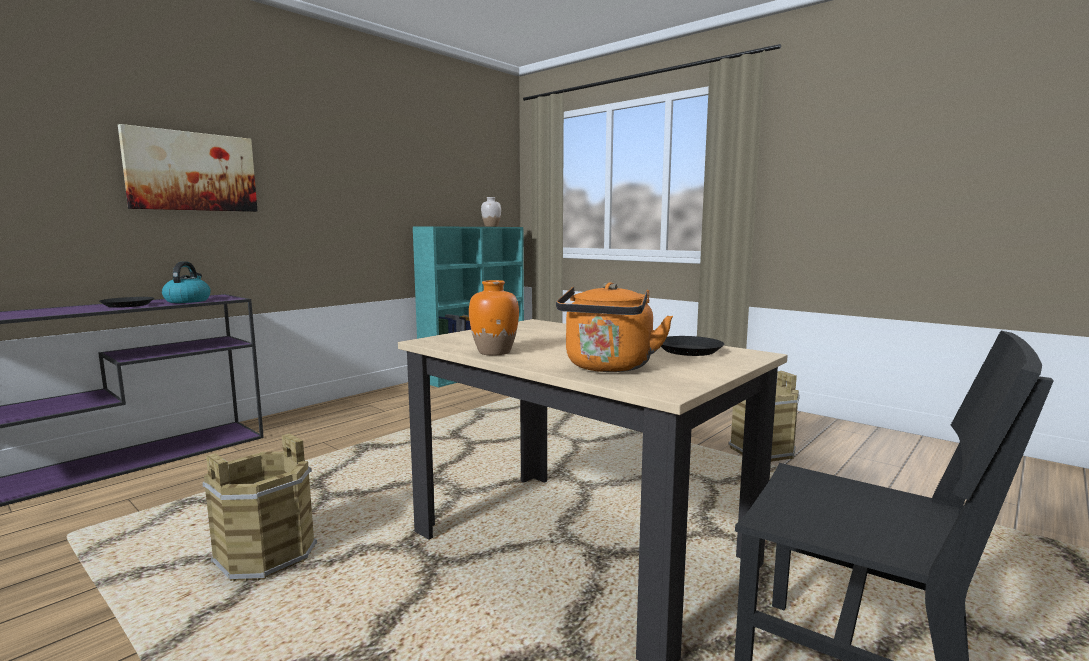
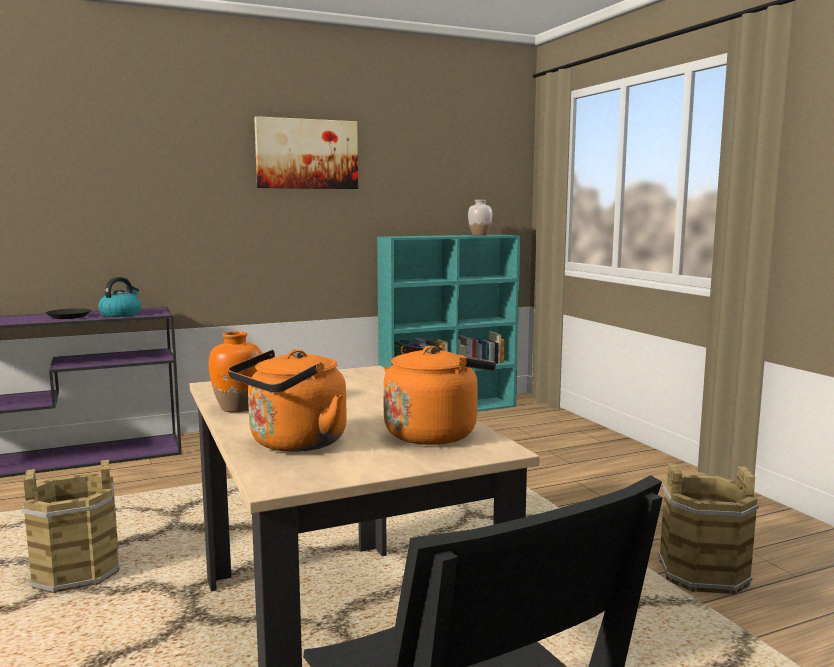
camera: 25 degrees right, 0 degrees up
(192, 171) = (141, 188): picture -> picture (307, 154)
(689, 350) = (434, 433): black plate -> orange kettle

